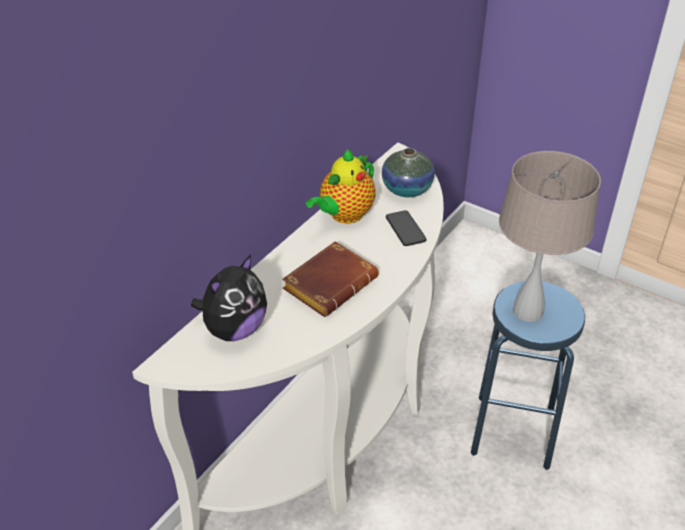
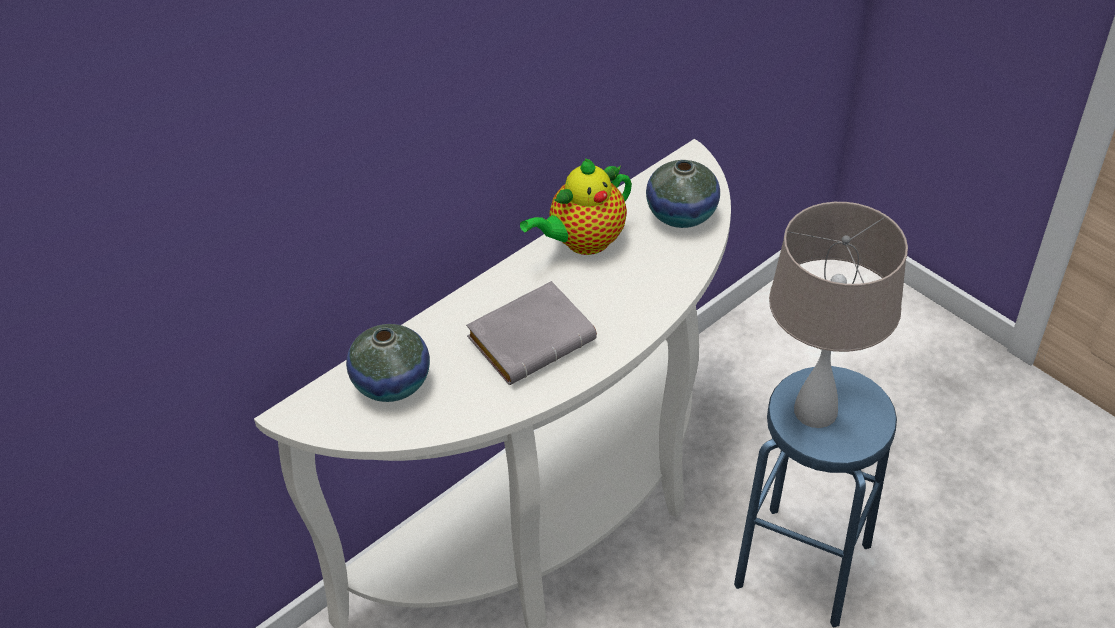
camera: 15 degrees right, 5 degrees up
(234, 329) = (392, 383): plush toy -> vase
(330, 283) = (532, 337): brown book -> grey book
(405, 229) = (658, 274): phone -> none

